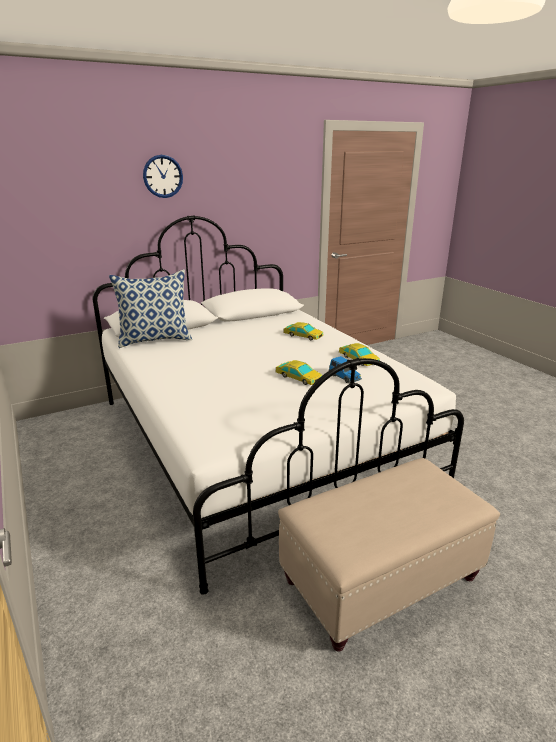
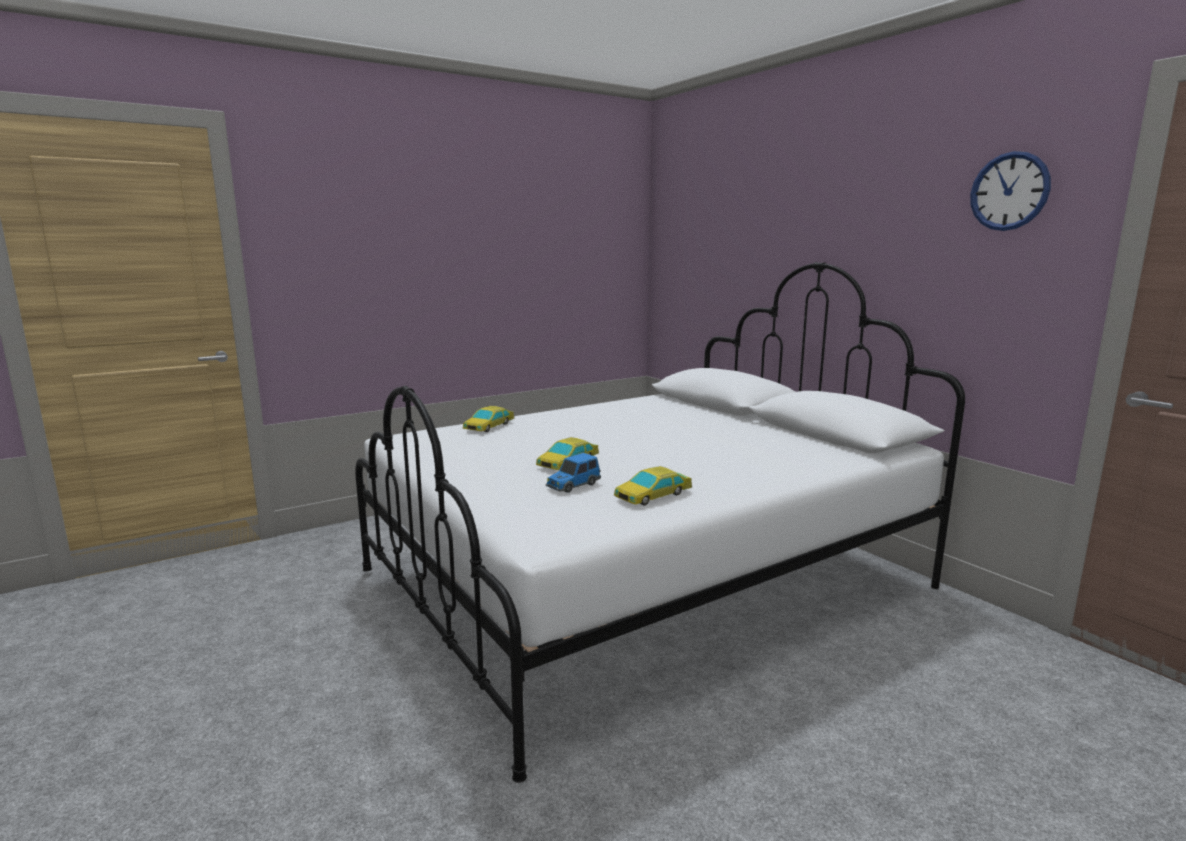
camera: 85 degrees right, 10 degrees down
(155, 340) = (671, 403): pillow -> none
(163, 176) = (806, 205): wall clock -> wall clock (1009, 191)
(303, 335) = (743, 462): toy car -> toy car (489, 426)
(381, 578) = (337, 682): beige ottoman -> none

